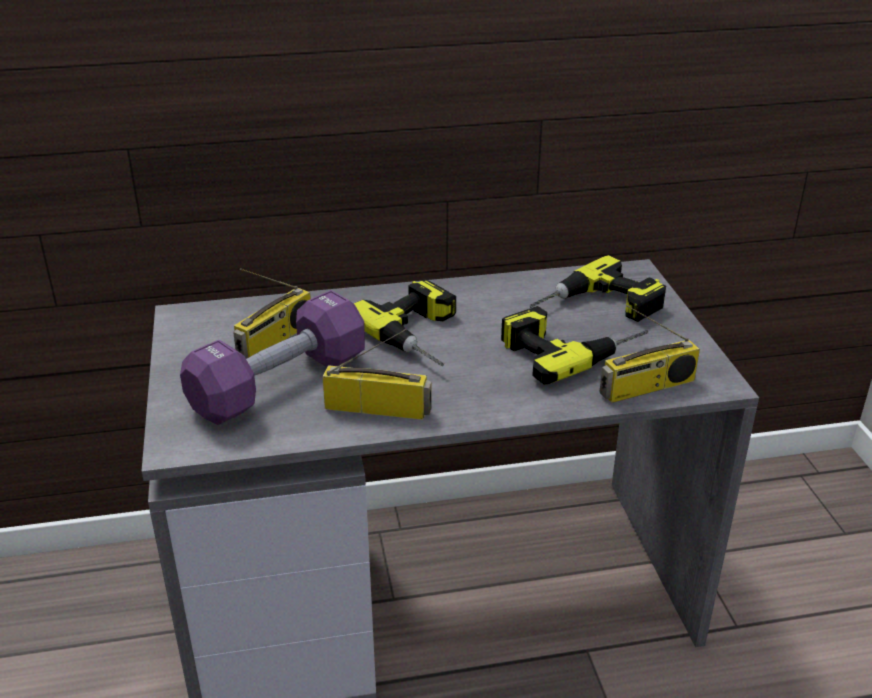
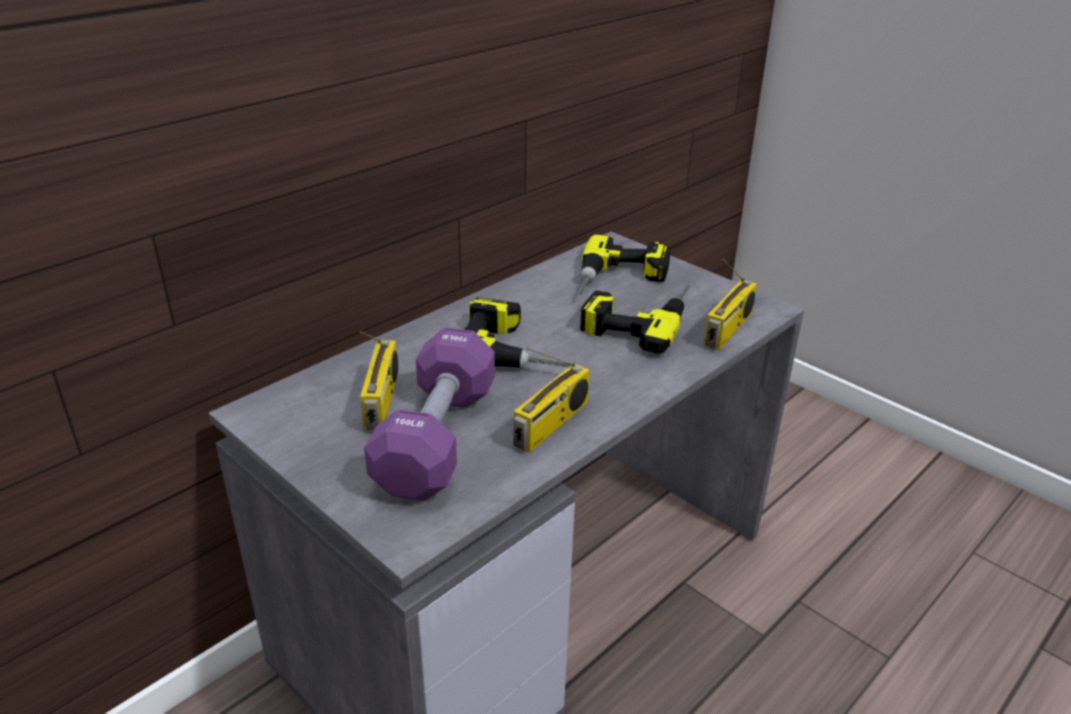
camera: 35 degrees left, 0 degrees up
(378, 408) = (551, 424): radio -> radio turned 150 degrees clockwise

